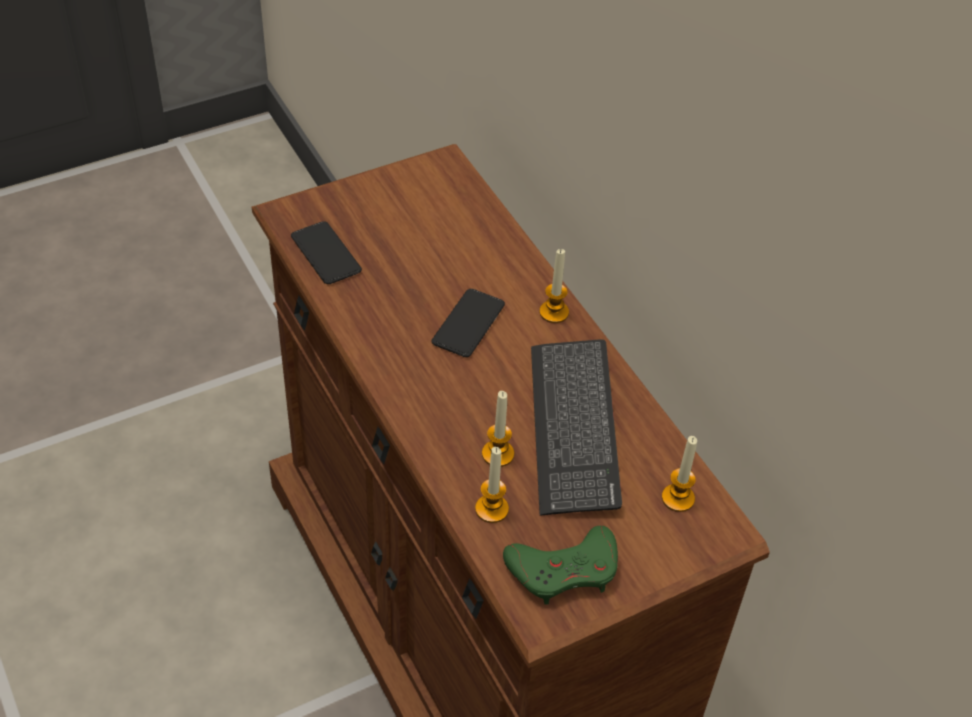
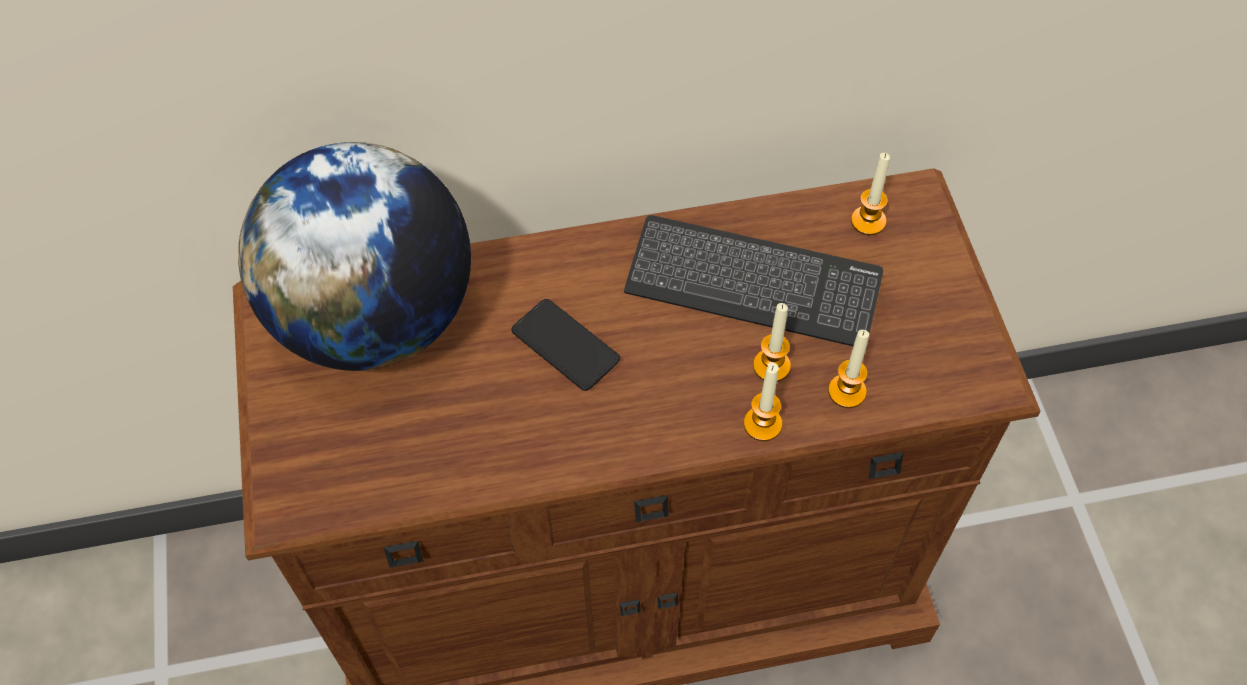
camera: 70 degrees left, 10 degrees up
(326, 254) = (385, 476): phone -> none
(452, 217) = (376, 317): none -> globe
(554, 312) = (576, 255): candle -> candle (762, 424)
(564, 570) = (939, 345): green game controller -> none

